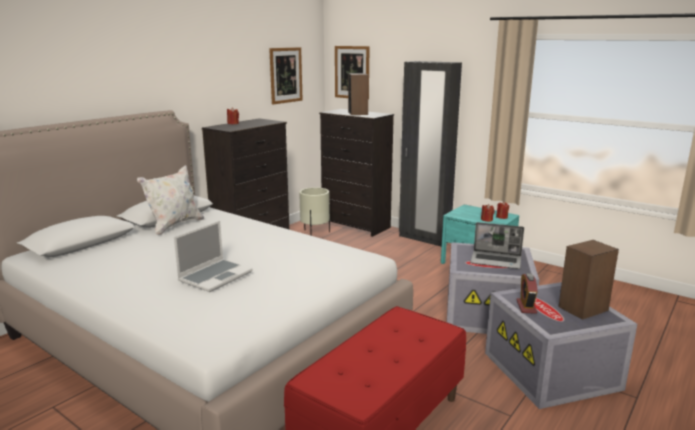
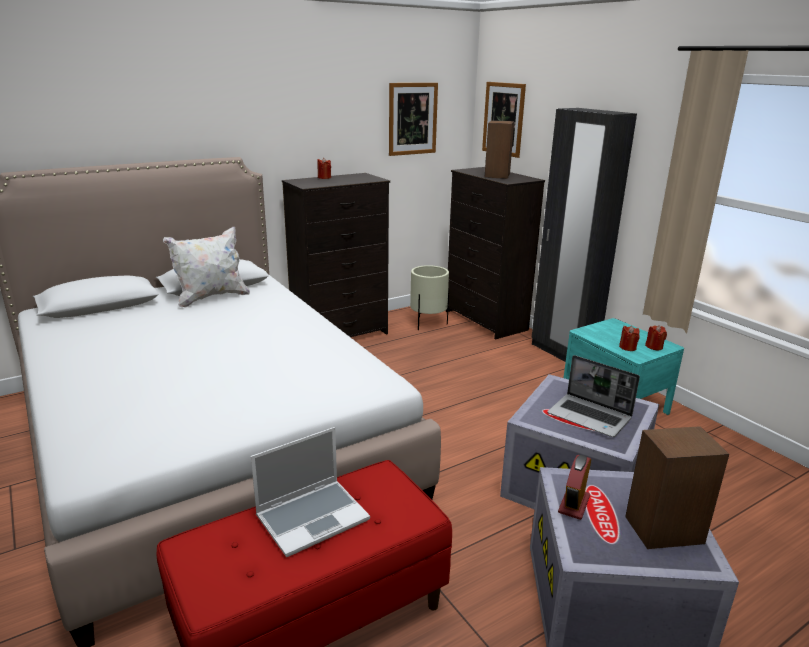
camera: 20 degrees right, 5 degrees up
(215, 276) = (181, 375): laptop -> laptop (313, 517)

